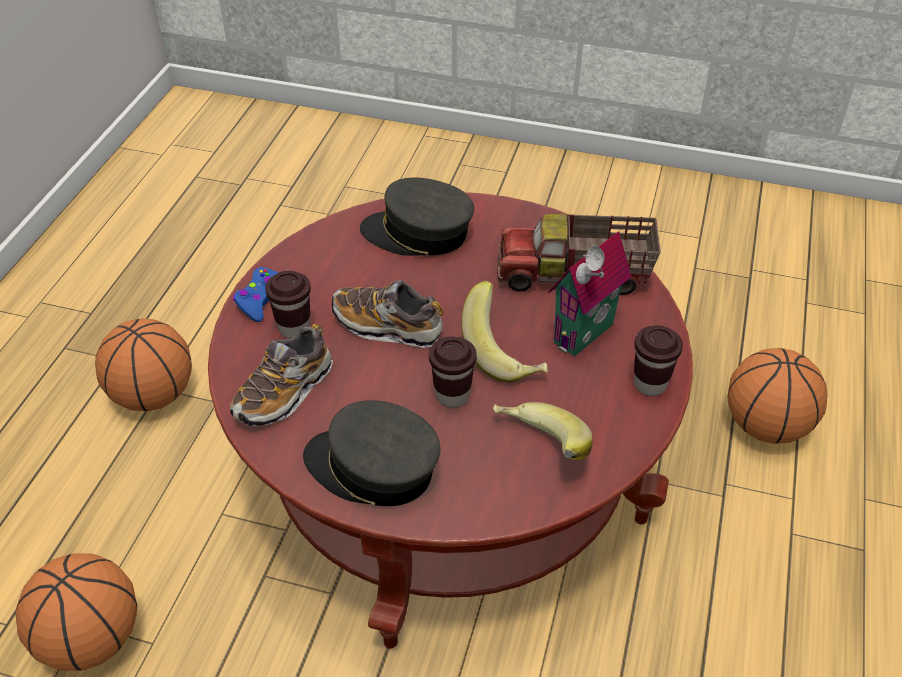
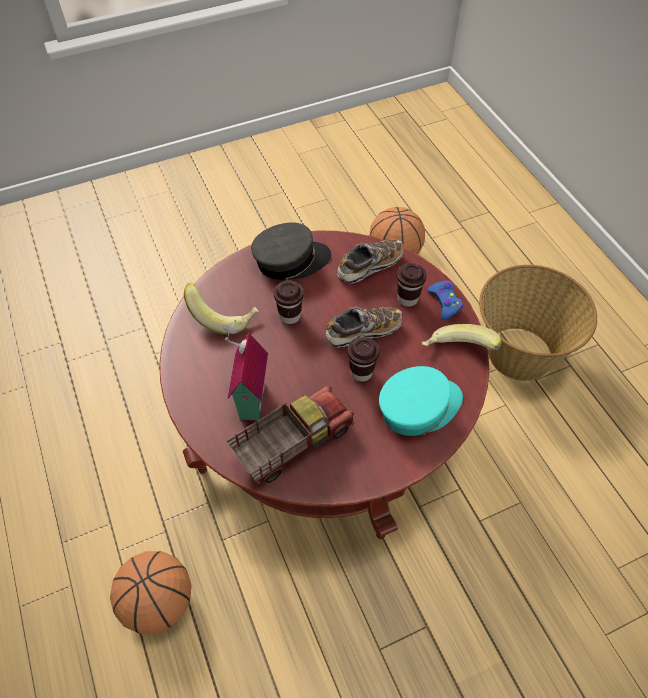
camera: 140 degrees right, 10 degrees up
(153, 395) = (518, 354): basketball -> basket
(284, 392) = (369, 266): shoe -> shoe turned 60 degrees clockwise
(418, 234) = (419, 407): grey cap -> turquoise cap
(505, 353) = (285, 357): banana -> banana (457, 353)
(650, 384) = (190, 391): brown cup -> brown cup (361, 372)

